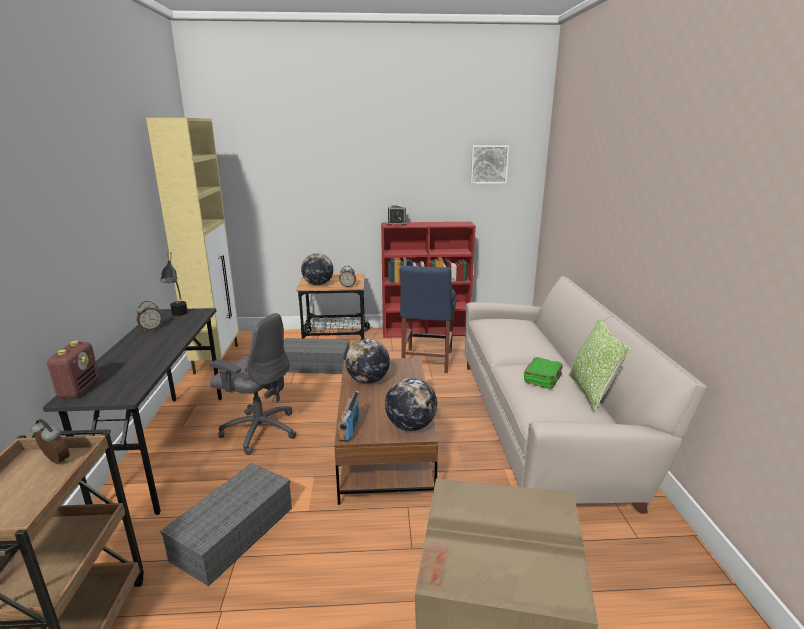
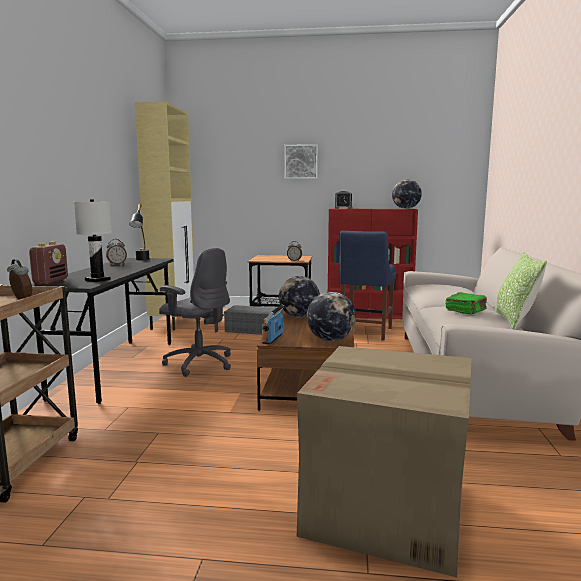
camera: 10 degrees right, 10 degrees down
(138, 379) = (98, 280): none -> white table lamp
(234, 531) = (161, 418): grey storage box -> none
(318, 284) = (268, 259): globe -> globe (406, 208)
(488, 164) = (432, 155): picture -> picture (301, 161)

